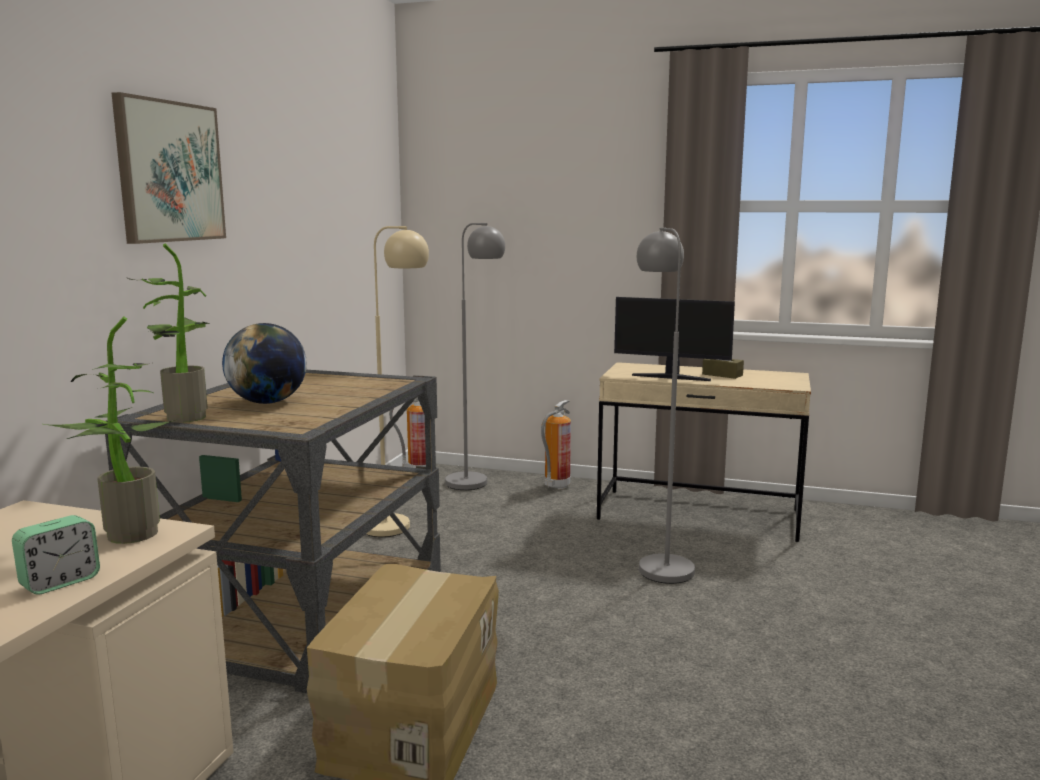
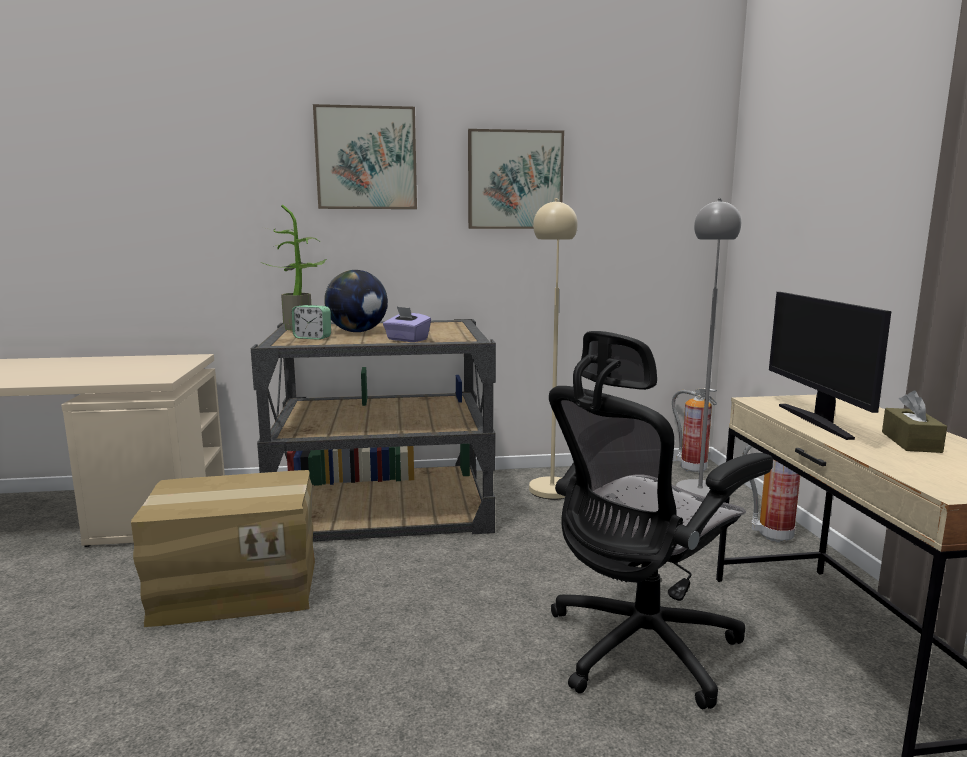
camera: 65 degrees right, 0 degrees up
(60, 582) = (79, 379): alarm clock -> alarm clock (312, 338)
(125, 537) = (149, 375): potted plant -> none
(288, 200) = (515, 180): none -> picture
(368, 393) = (407, 340): none -> purple tissue box
(659, 564) = (641, 649): grey floor lamp -> office chair

